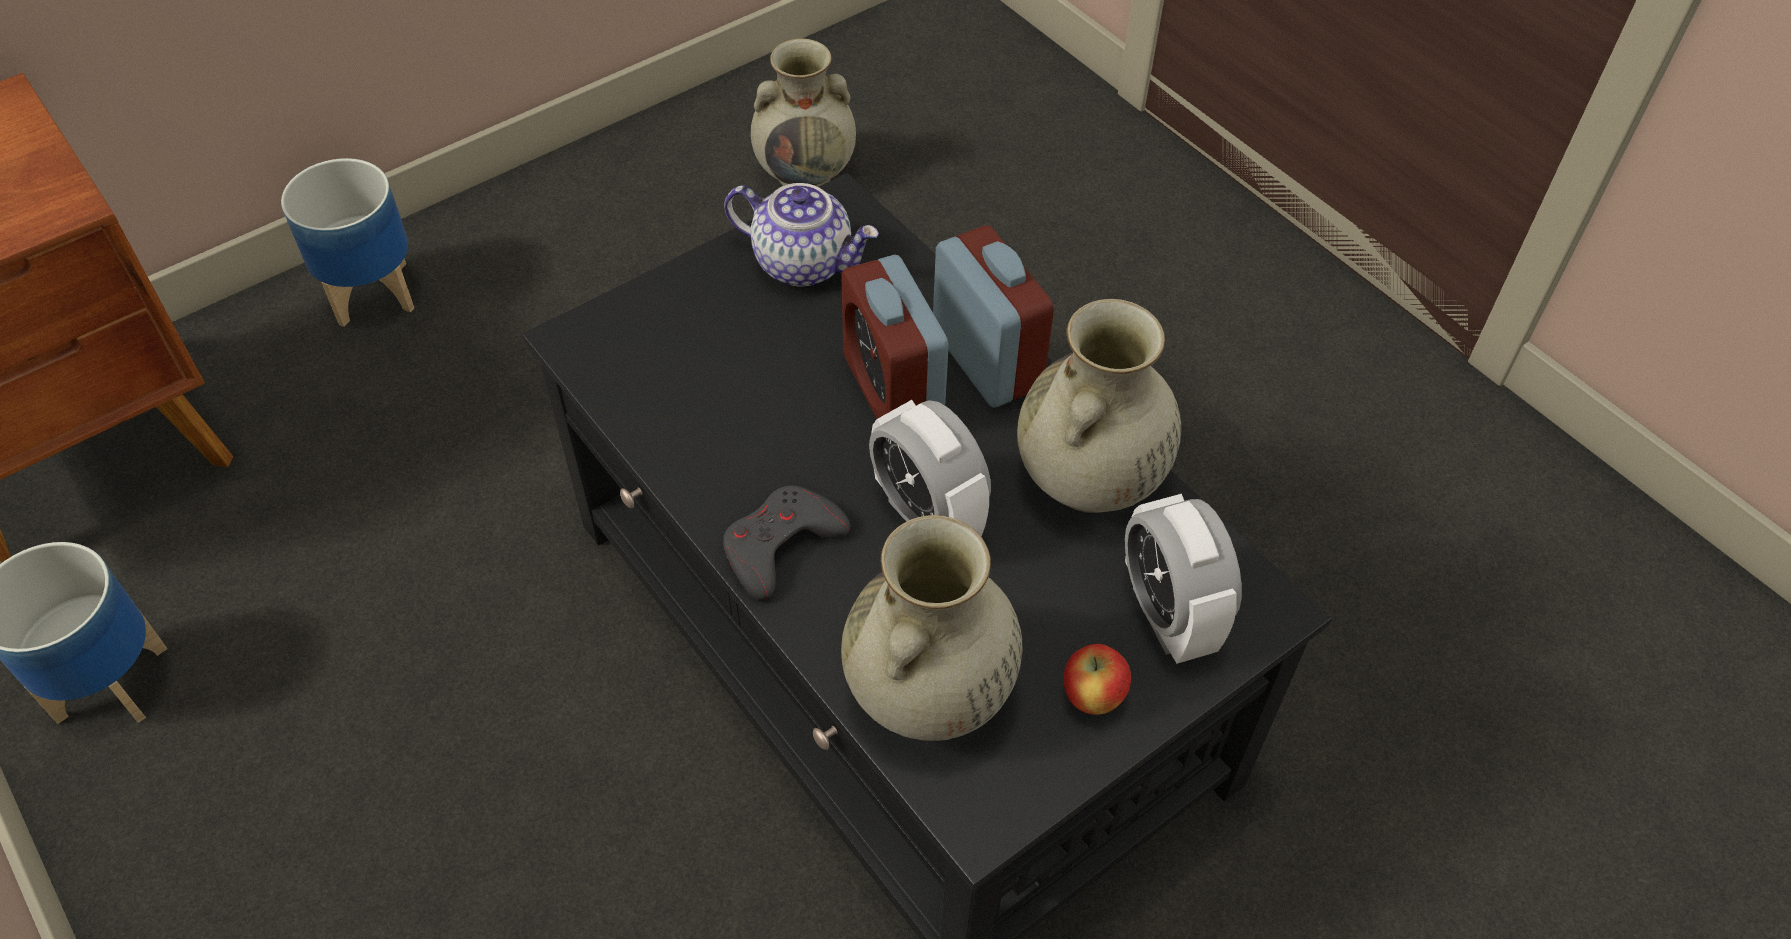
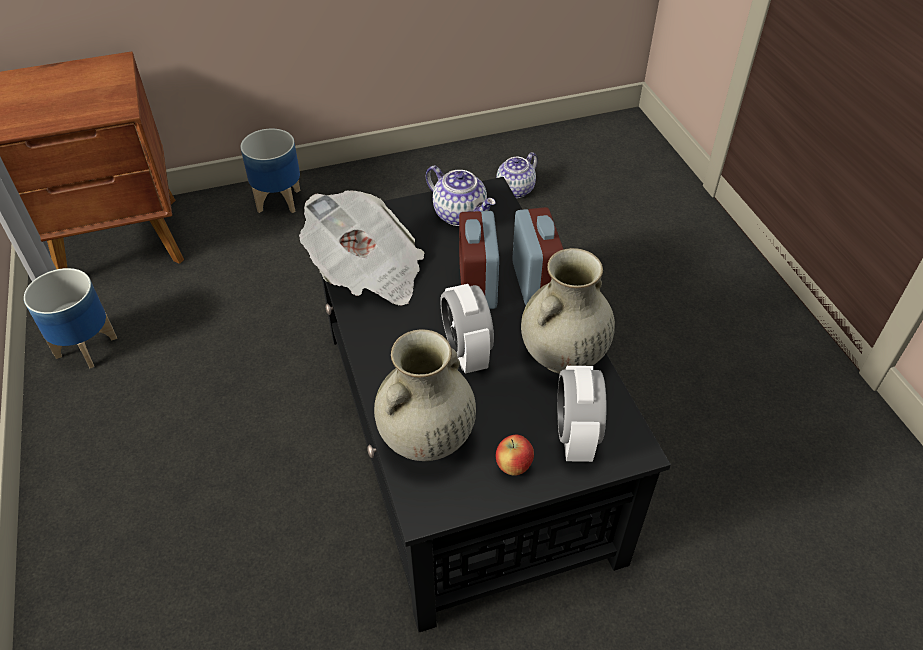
camera: 20 degrees right, 5 degrees down
(686, 413) = (367, 271): none -> newspaper
(781, 546) = (384, 346): grey game controller -> none
(806, 173) = (515, 190): beige vase -> teapot

